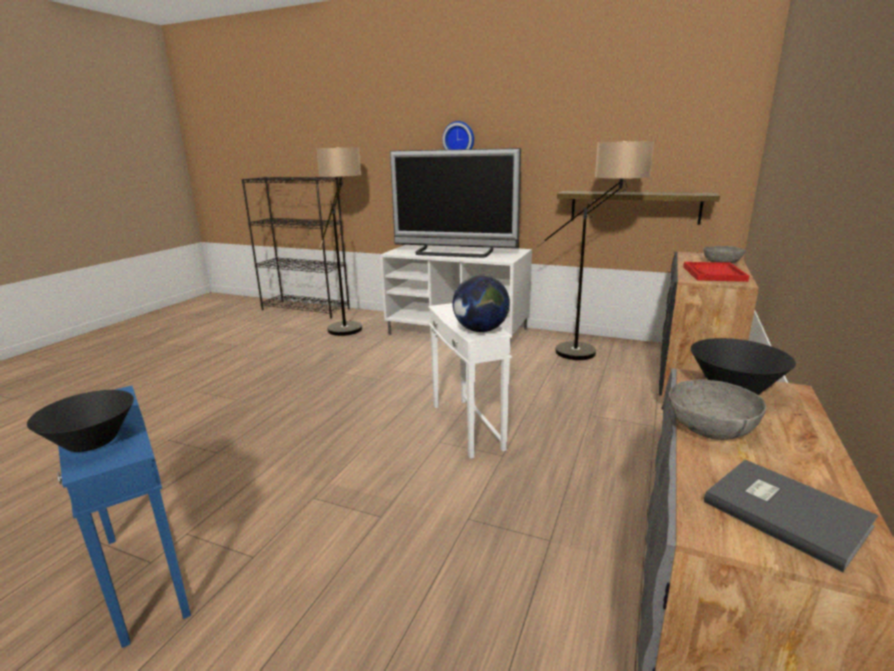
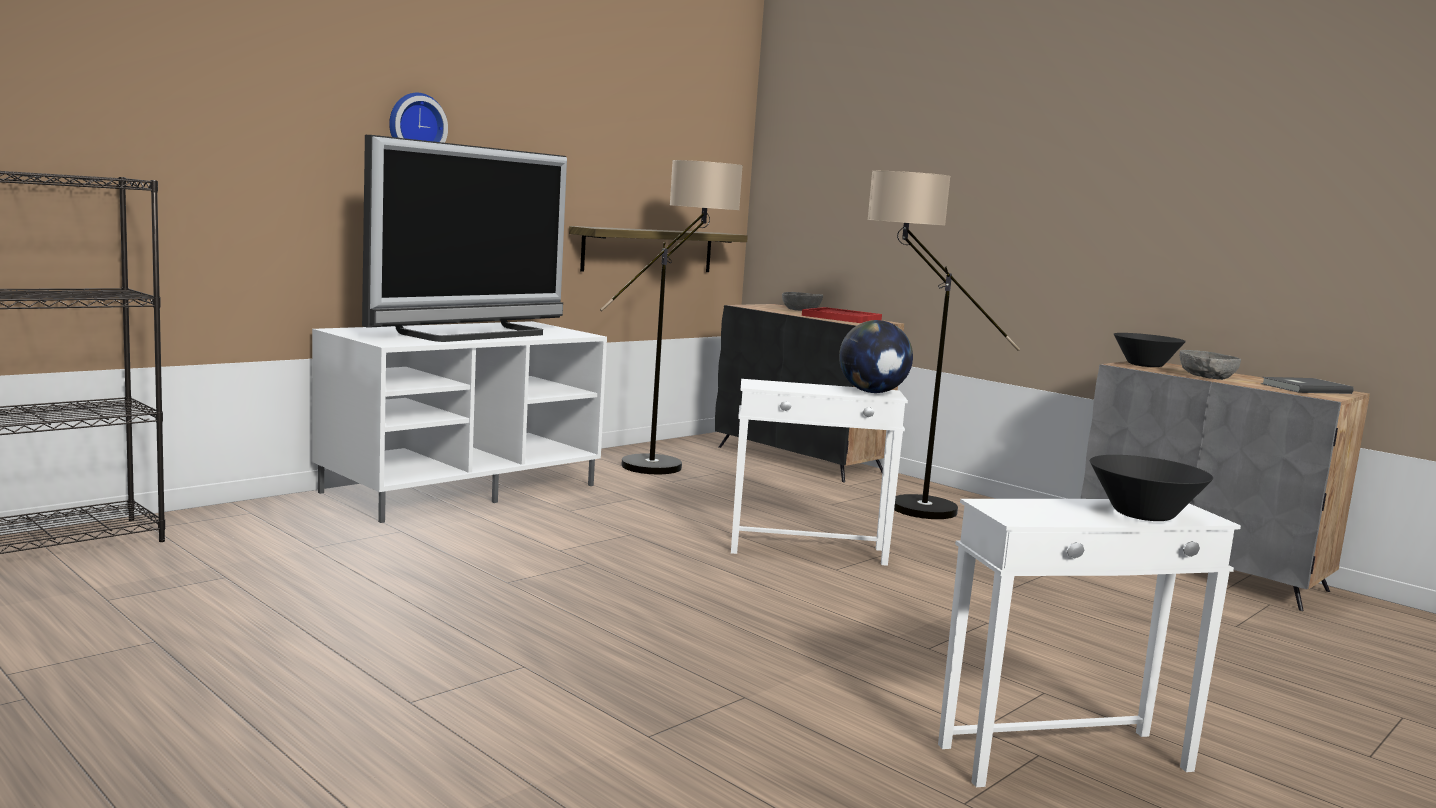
camera: 70 degrees left, 10 degrees down
(144, 575) = (1067, 758): blue side table -> white side table
(349, 325) = (254, 536): floor lamp -> floor lamp (898, 504)

